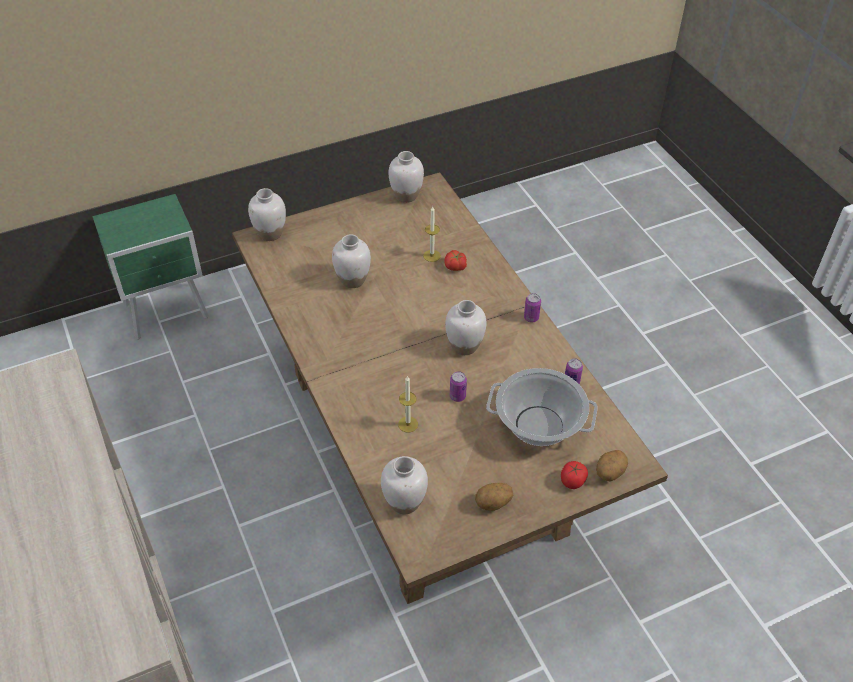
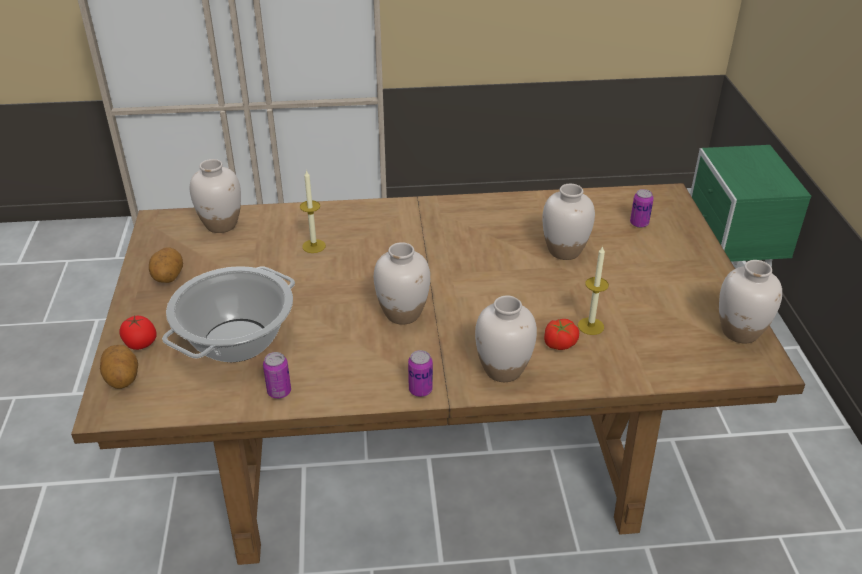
camera: 110 degrees right, 10 degrees down
(270, 234) = (673, 206): white vase -> white vase (502, 370)
(457, 396) = (327, 289): can -> can (639, 223)

